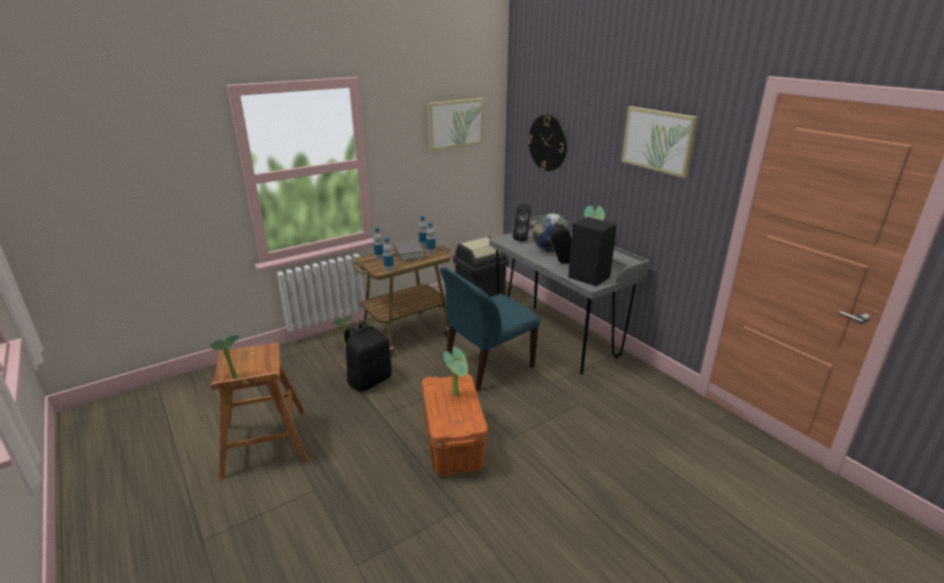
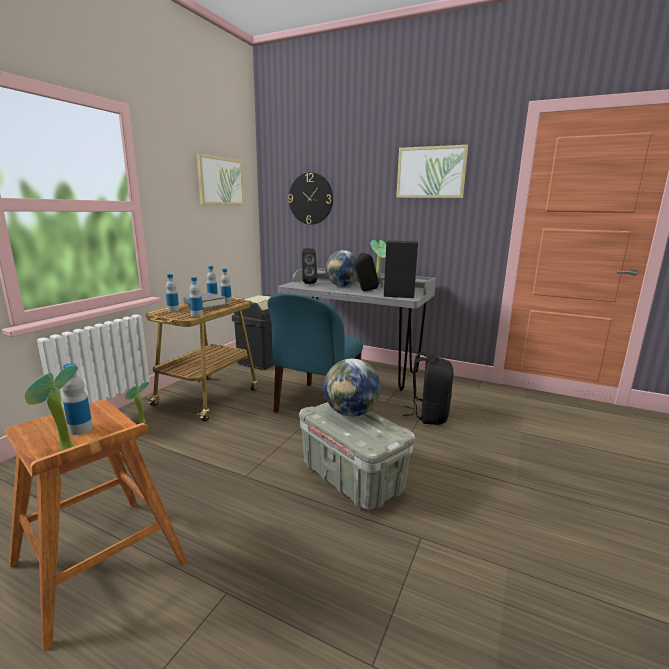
camera: 30 degrees left, 10 degrees down
(251, 364) = (81, 429): none -> bottle
(369, 380) = (200, 447): black backpack -> black backpack (428, 415)
(453, 445) = (351, 478): orange storage box -> grey storage box
(457, 394) = (351, 413): potted plant -> globe

